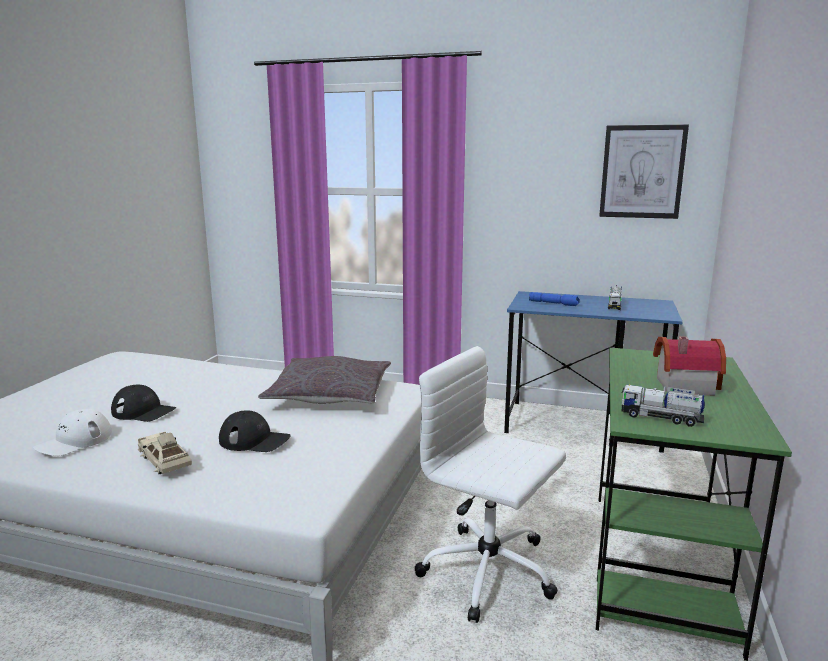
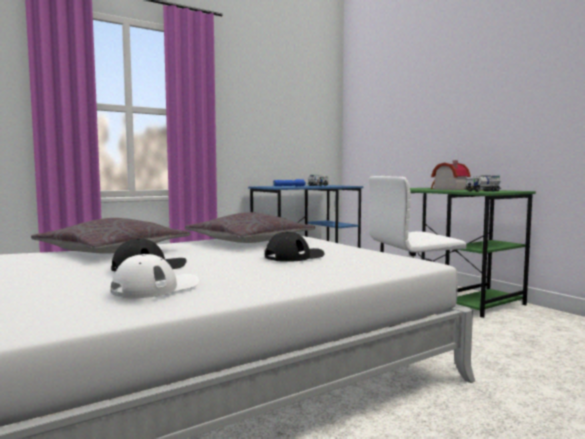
camera: 50 degrees left, 10 degrees down
(74, 441) = (156, 287): white cap -> white cap turned 120 degrees counterclockwise
(164, 460) = (278, 272): beige toy car -> none
(209, 375) = (113, 251): none -> grey pillow
(642, 172) = (308, 108): picture -> none

